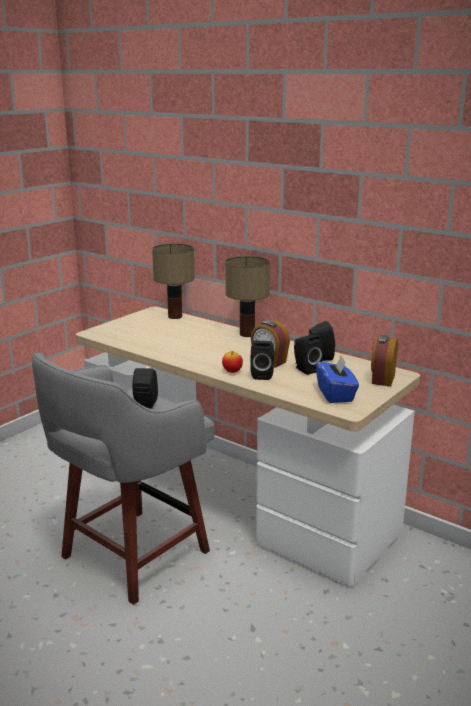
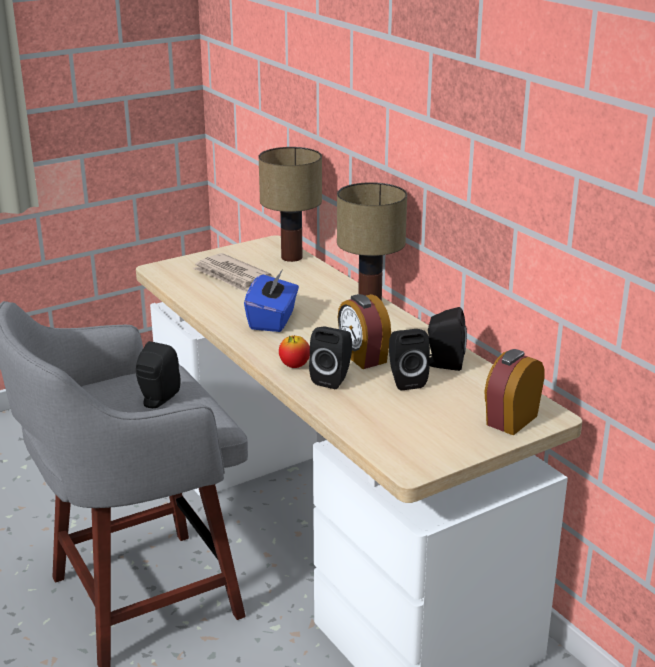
camera: 20 degrees right, 5 degrees up
(145, 331) = (231, 276): none -> newspaper
(336, 394) = (414, 434): blue tissue box -> blue tissue box (273, 320)

